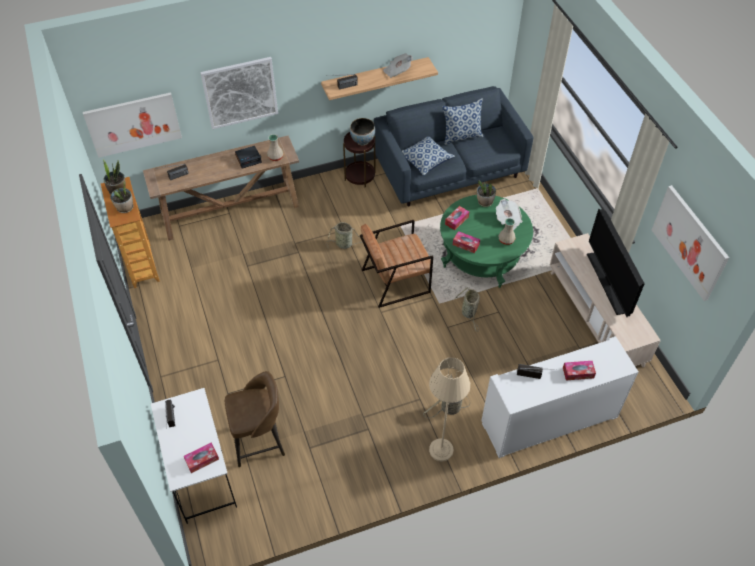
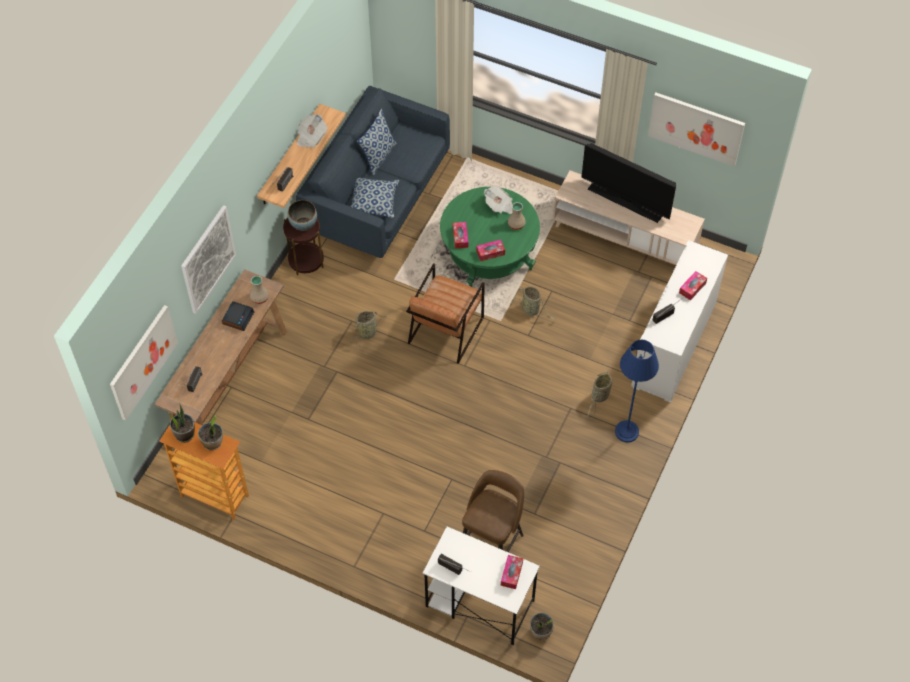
camera: 45 degrees left, 5 degrees up
(441, 450) = (626, 431): beige floor lamp -> blue floor lamp
(485, 202) = (464, 203): potted plant -> potted plant (541, 632)

